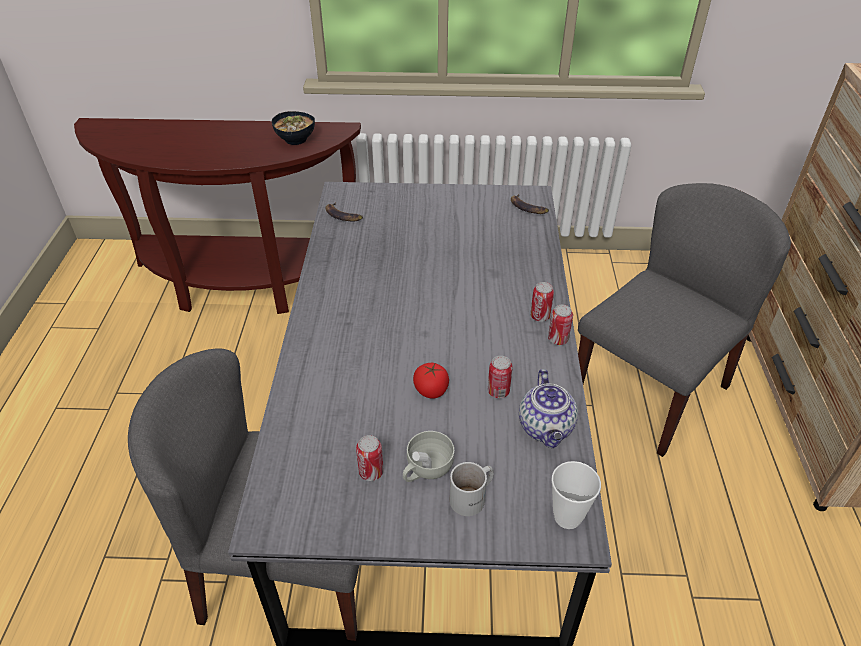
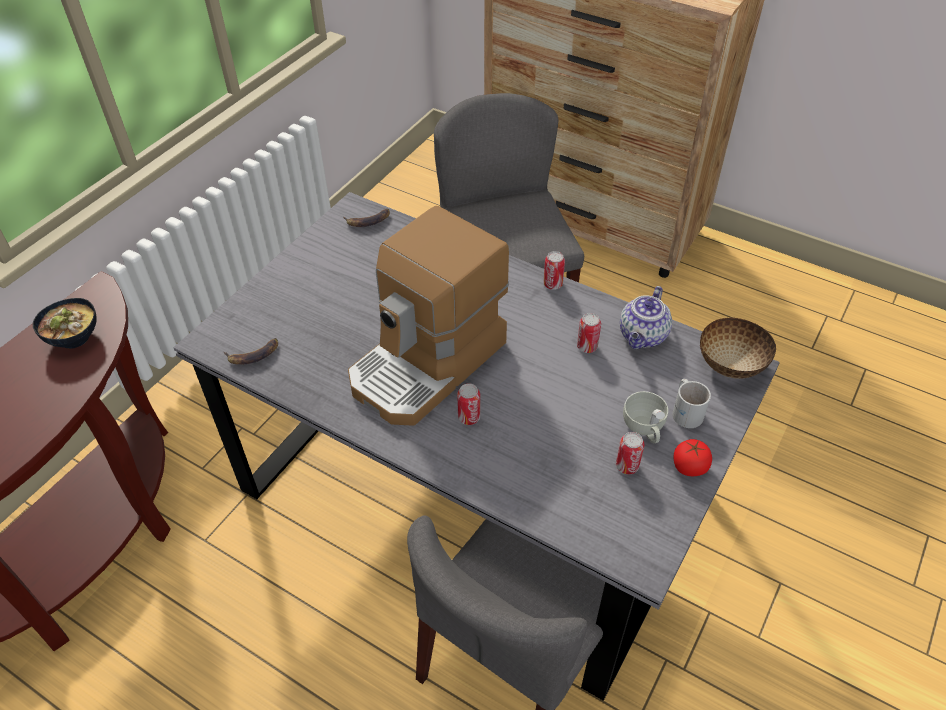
camera: 60 degrees left, 5 degrees up
(399, 302) = (429, 364): none -> coffee machine
(431, 390) = (558, 388): tomato -> tomato (689, 467)
(540, 316) = (518, 282): can -> can (469, 417)
(546, 428) = (643, 336): teapot -> teapot turned 90 degrees clockwise
(567, 517) = (731, 365): cup -> bowl

